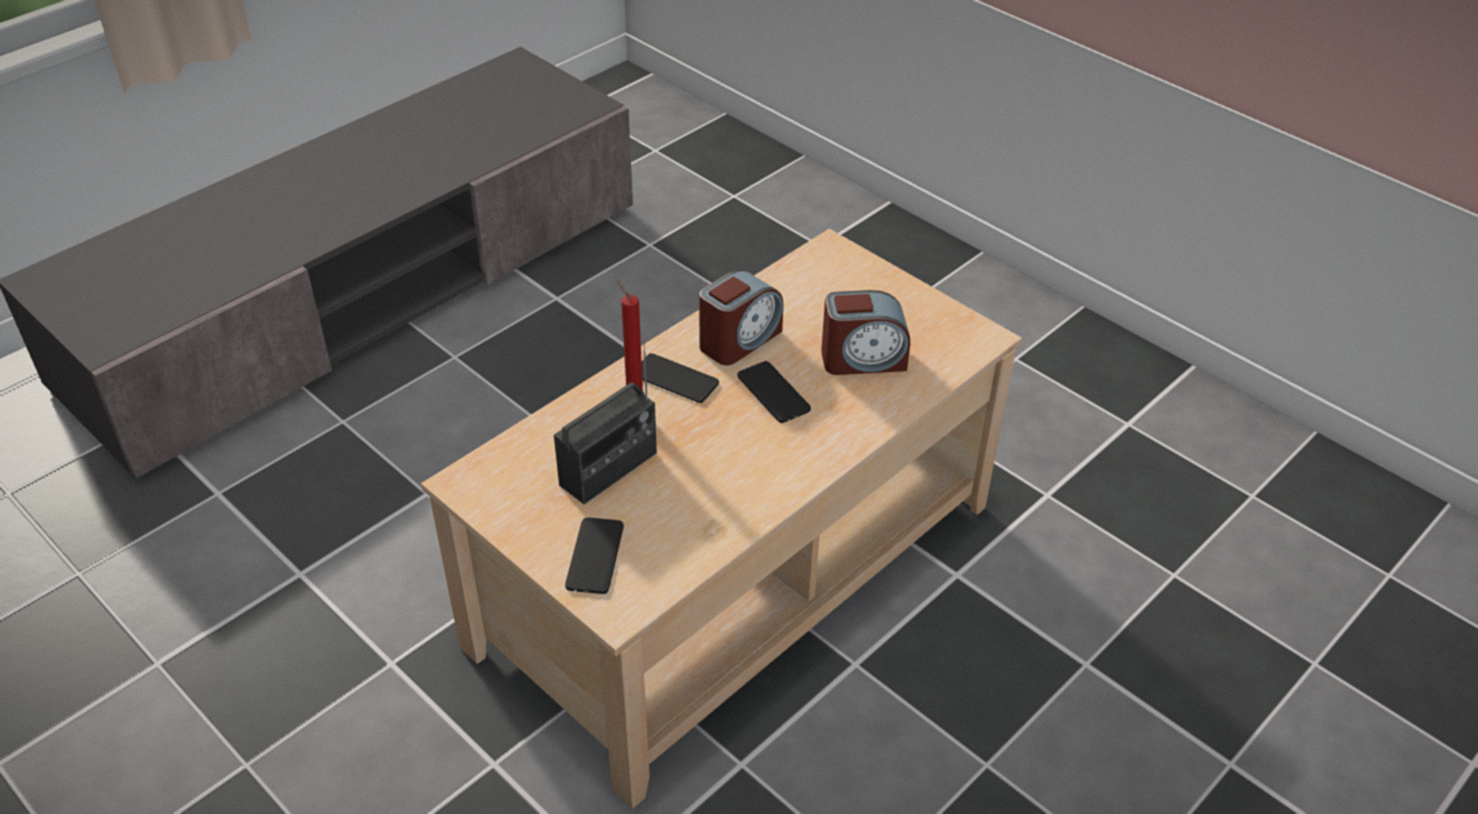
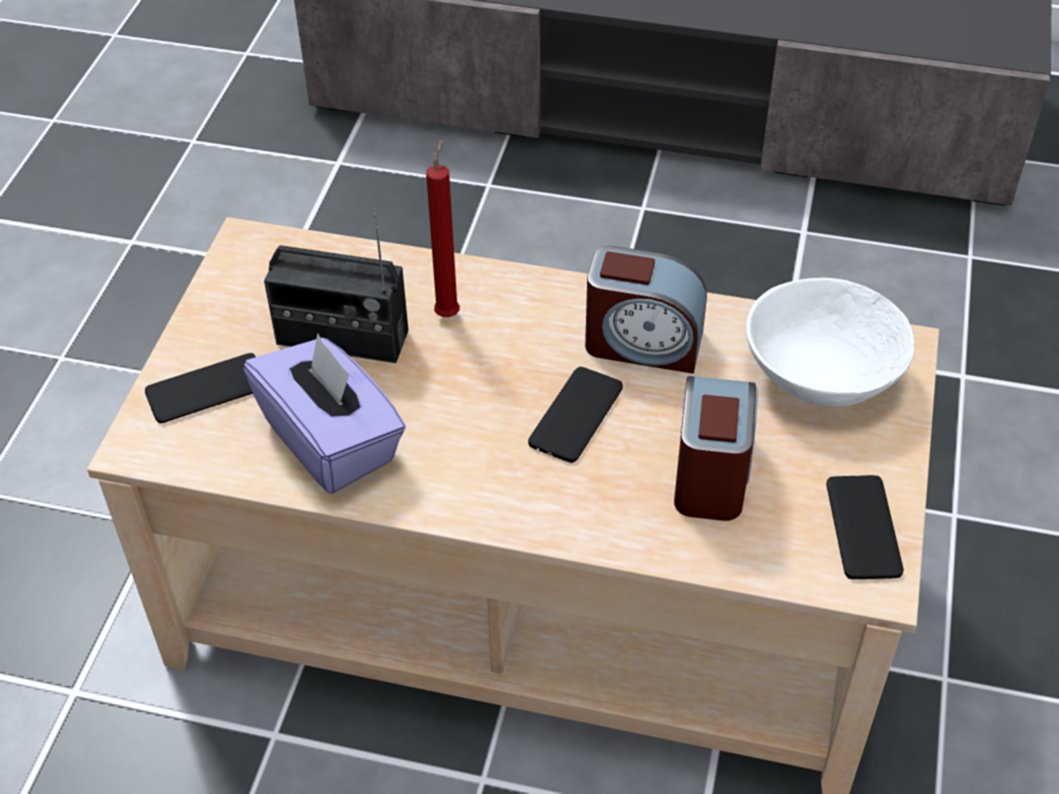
camera: 60 degrees right, 5 degrees up
(675, 379) = (527, 322): phone -> phone (863, 528)
(700, 510) = (332, 441): none -> purple tissue box
(827, 285) = (821, 376): none -> white bowl
(863, 359) = (711, 472): alarm clock -> alarm clock turned 135 degrees counterclockwise

